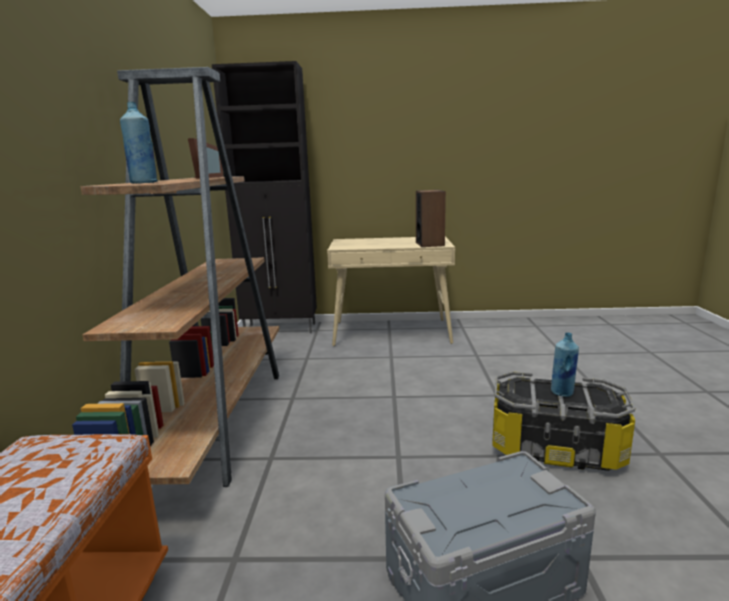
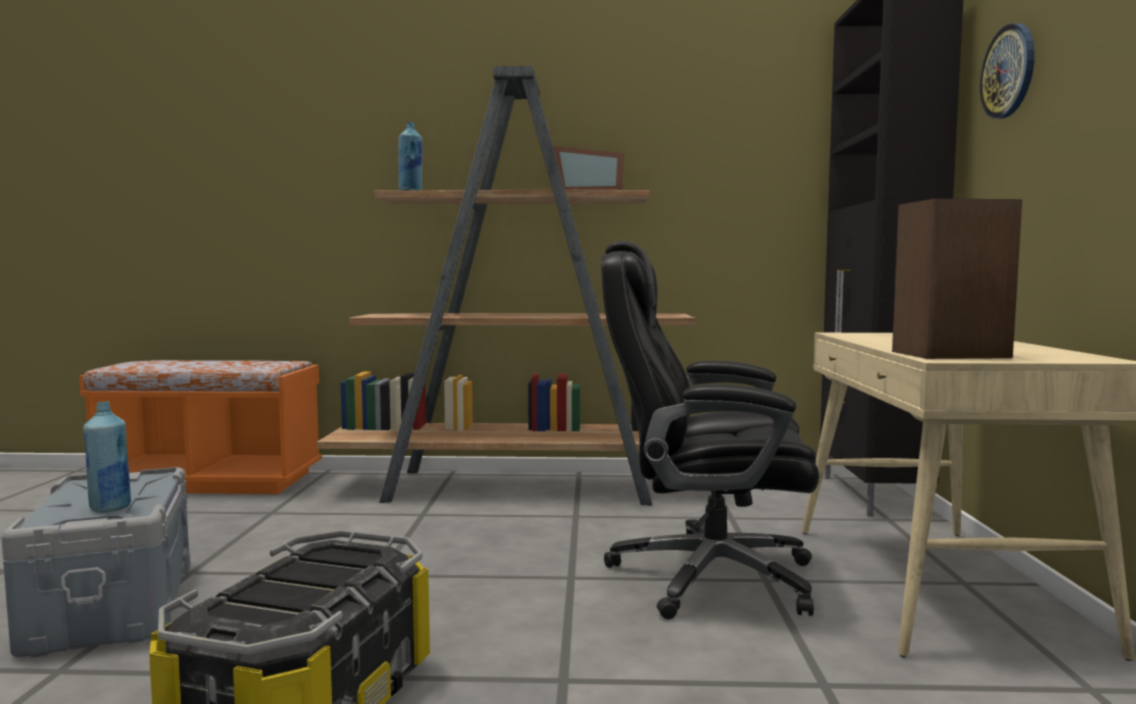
camera: 90 degrees right, 10 degrees down
(342, 128) = (1009, 71): none -> wall clock
(389, 367) = (706, 576): none -> black office chair
(562, 393) = (302, 585): blue bottle -> blue bottle (110, 508)

